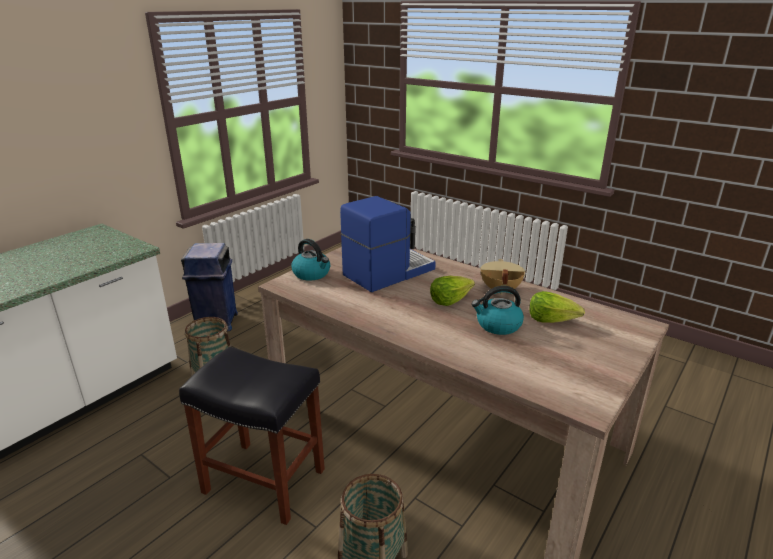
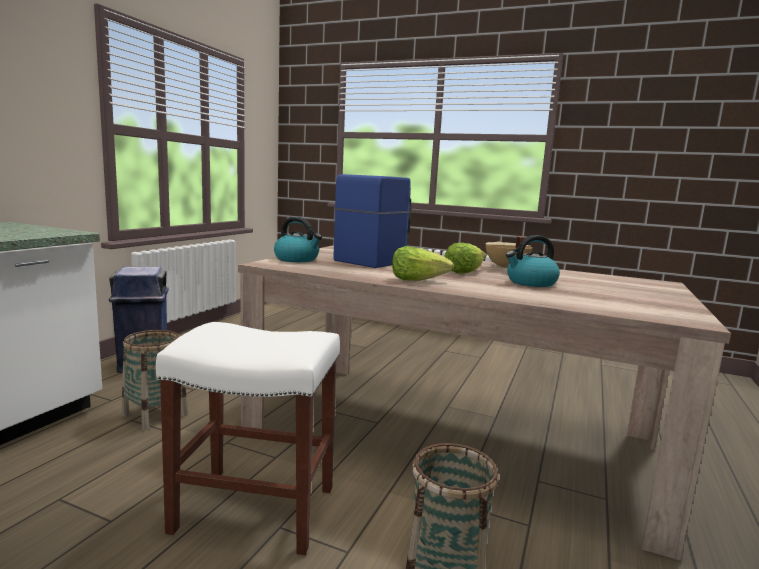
camera: 15 degrees left, 15 degrees down
(262, 481) = (253, 509): black stool -> white stool
(551, 319) = (577, 280): lettuce -> lettuce (418, 280)

